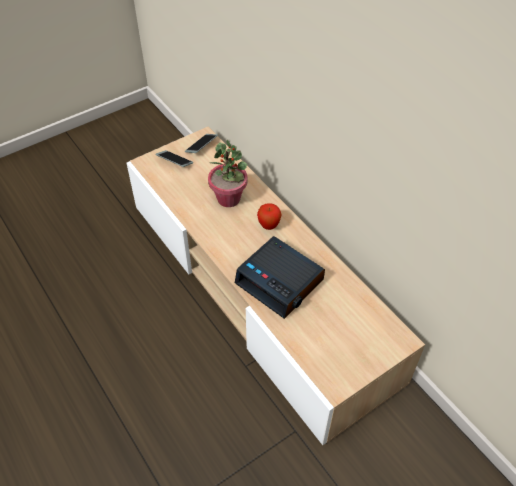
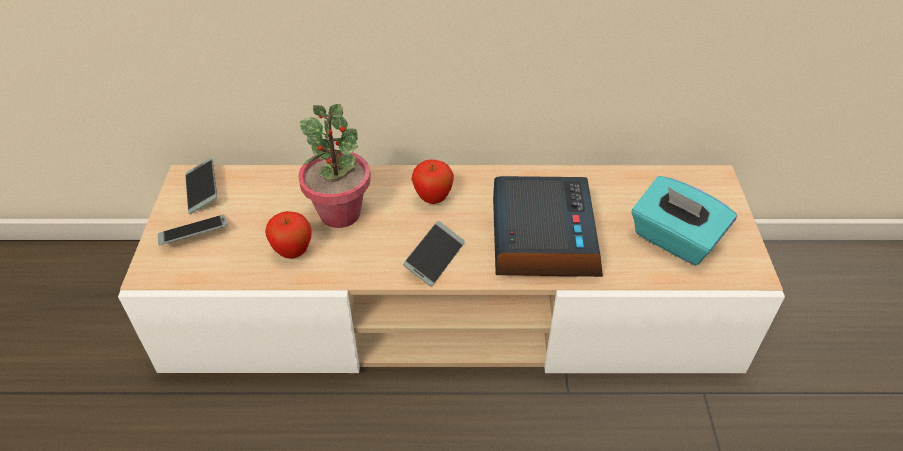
camera: 55 degrees left, 5 degrees down
(192, 198) = (293, 252): none -> apple
(230, 248) = (434, 258): none -> phone
(280, 282) = (542, 237): alarm clock -> alarm clock turned 75 degrees counterclockwise
(329, 340) = (674, 240): none -> turquoise tissue box

